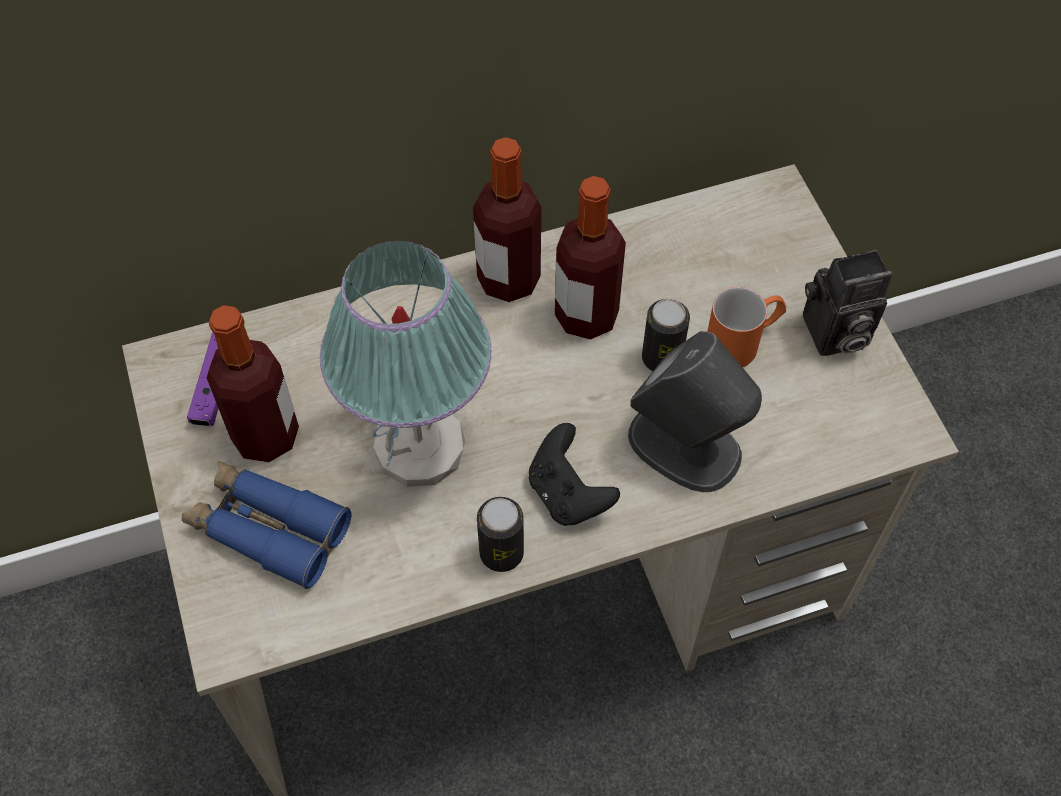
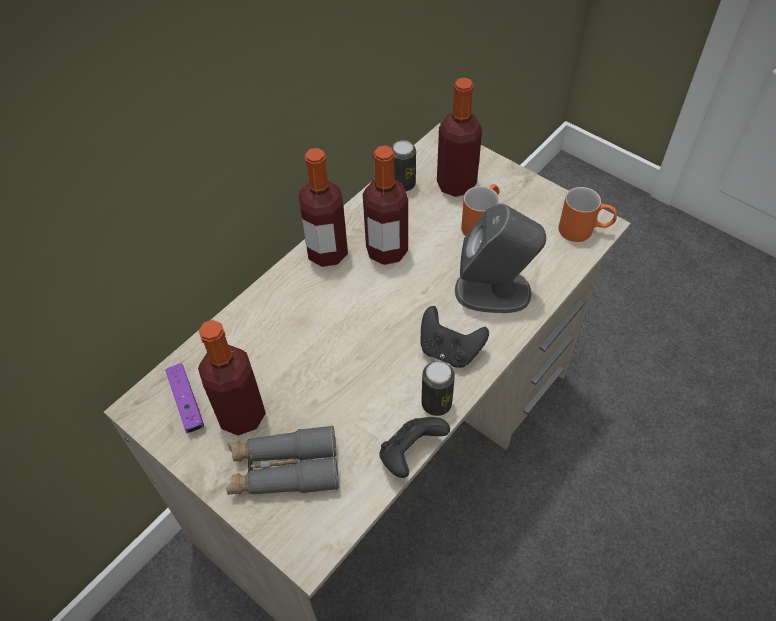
camera: 30 degrees left, 5 degrees down
(268, 529) = (284, 469): blue binoculars -> grey binoculars
(419, 446) = (343, 370): table lamp -> none
(424, 597) = (410, 454): none -> black game controller
(661, 358) = (445, 252): can -> can (403, 184)
(749, 268) = (456, 184): none -> bottle
(834, 335) = (525, 196): camera -> none
(880, 428) = (584, 230): none -> orange mug

